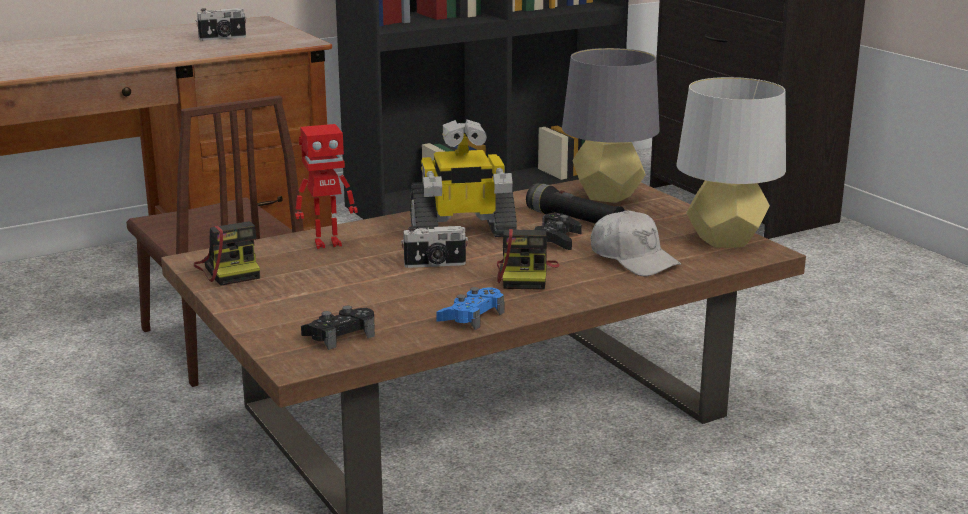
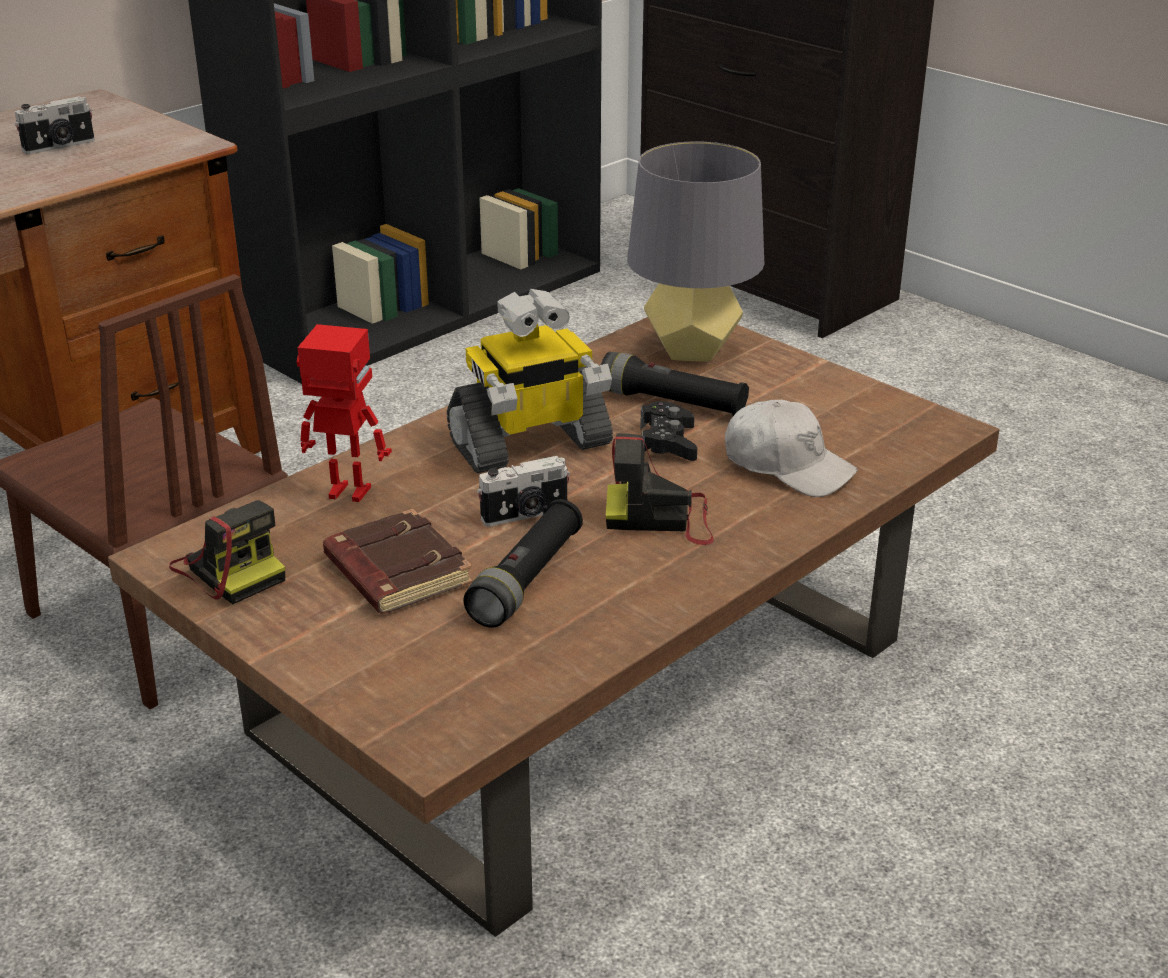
camera: 15 degrees left, 10 degrees up
(327, 243) = (348, 494): toy robot -> toy robot turned 135 degrees counterclockwise
(331, 282) = (395, 572): none -> brown book
(340, 335) = (463, 678): black game controller -> none
(414, 295) = (527, 580): none -> black flashlight
(471, 316) = (629, 610): blue game controller -> none
(526, 275) = (662, 518): camera -> camera turned 105 degrees clockwise
(725, 240) = (886, 414): grey table lamp -> none

